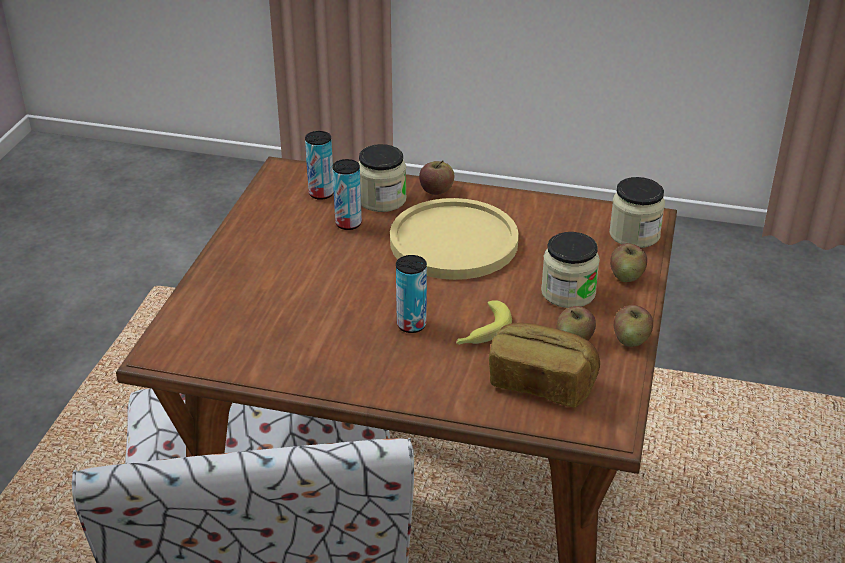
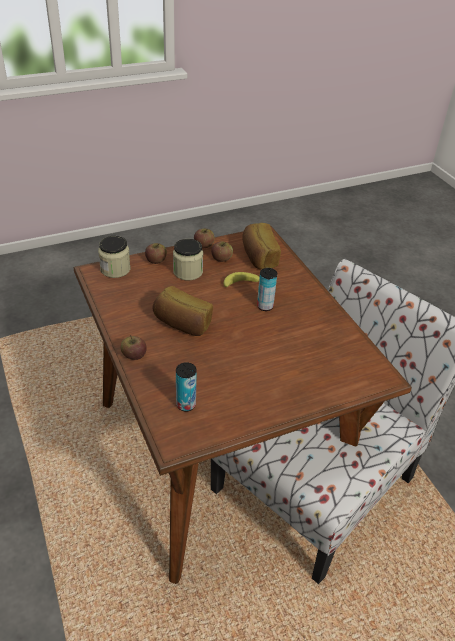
camera: 130 degrees left, 5 degrees up
(348, 223) = (206, 373): can -> none
(382, 199) = (166, 373): jar -> none
(454, 242) = (182, 324): yellow plate -> bread

